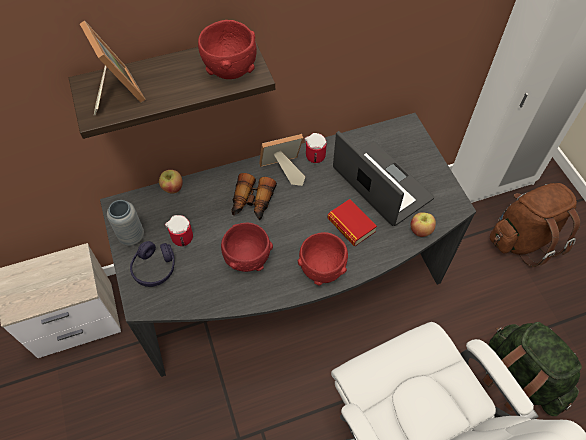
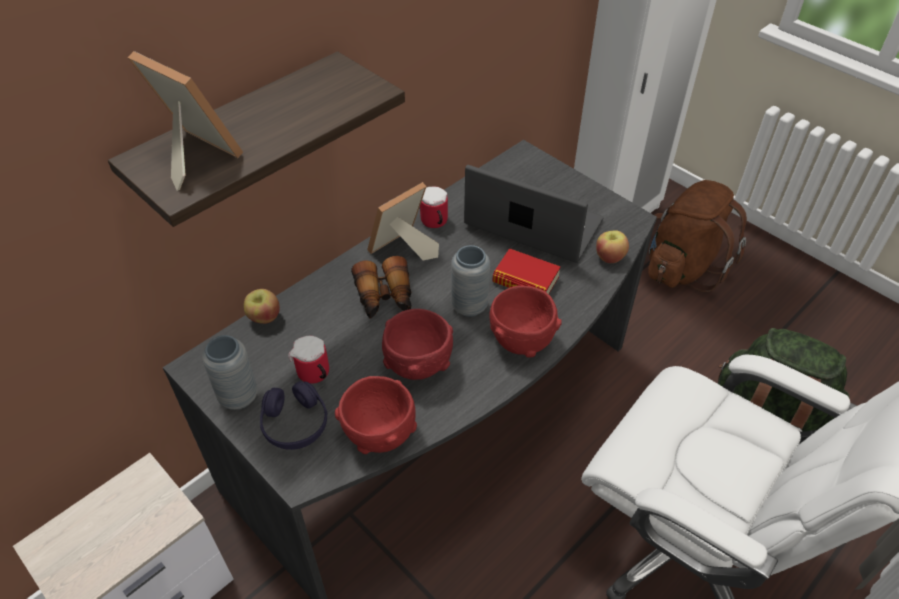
camera: 25 degrees left, 10 degrees down
(230, 69) = (336, 92): red bowl -> red bowl (380, 434)
(302, 230) = (469, 306): none -> grey vase

